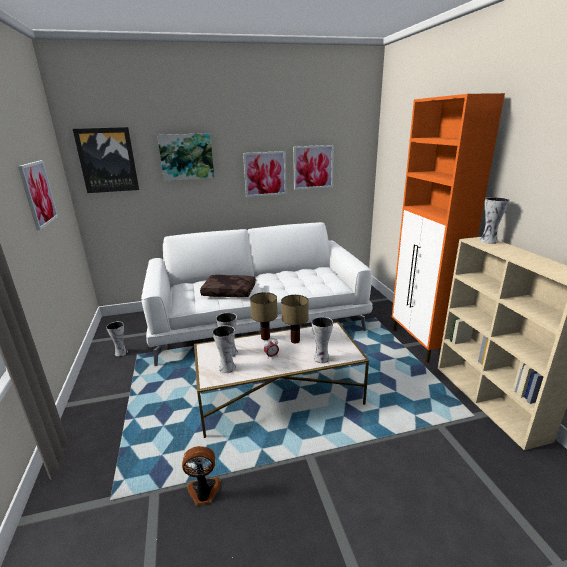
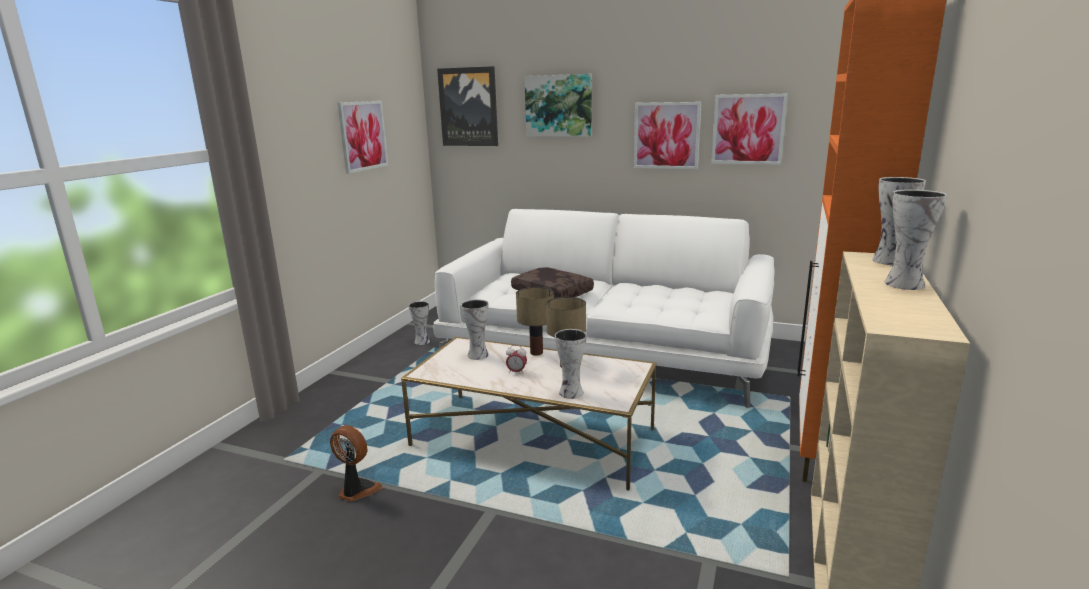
camera: 35 degrees right, 5 degrees down
(226, 367) = (455, 367): vase -> vase (902, 283)

